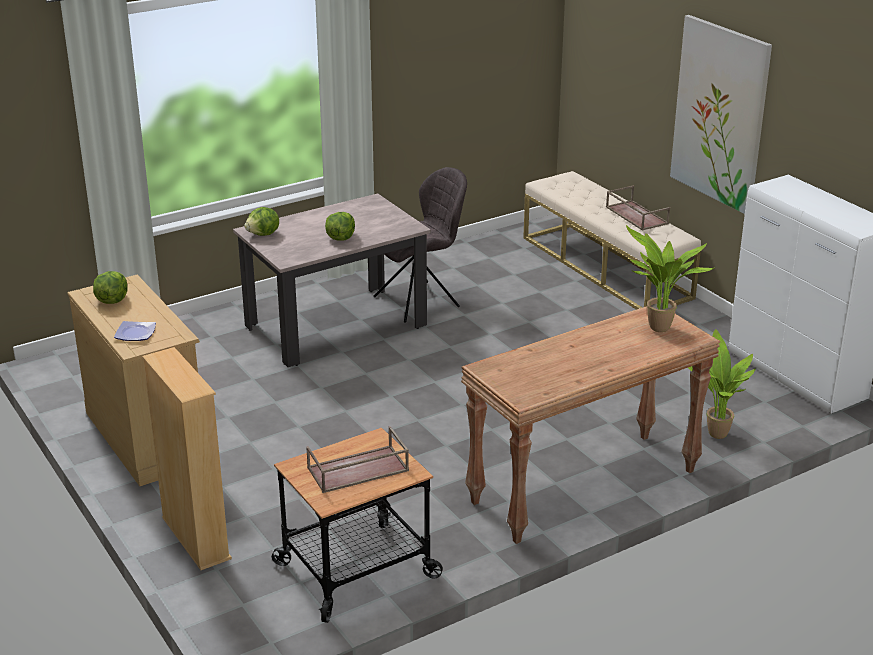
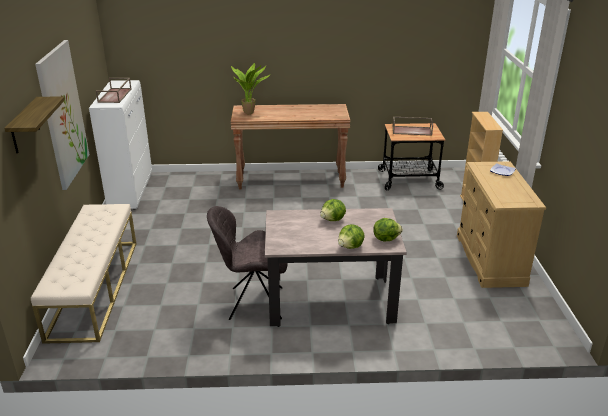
camera: 150 degrees left, 0 degrees up
(112, 300) = (515, 193): lettuce -> lettuce (350, 247)
(635, 215) = (83, 230): brown tray -> brown tray (115, 95)
(641, 49) = (24, 126): none -> shelf
(714, 434) = (209, 182): potted plant -> none

